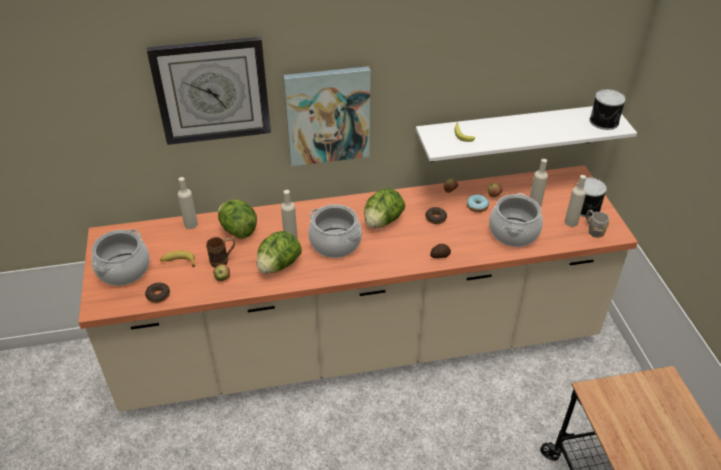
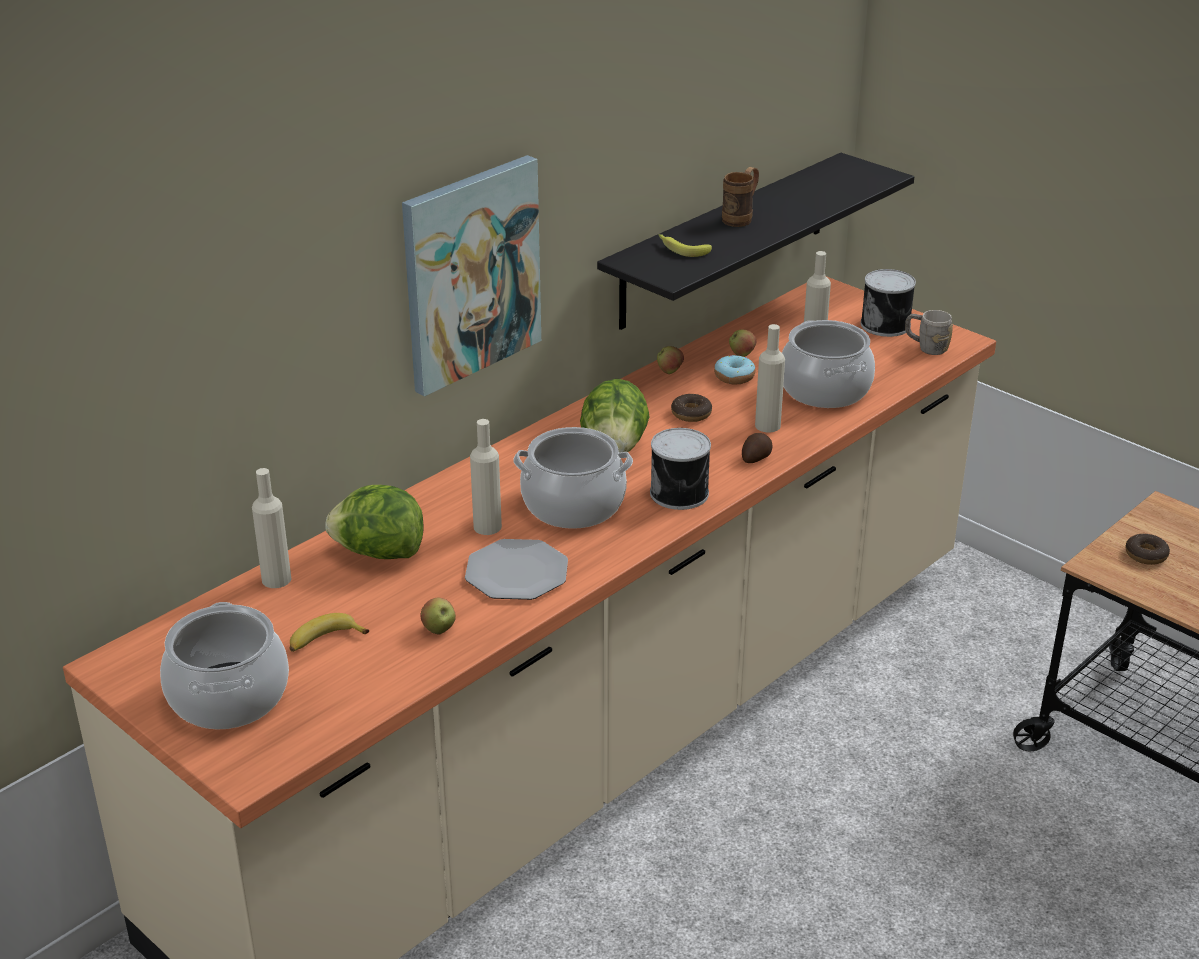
camera: 35 degrees left, 10 degrees down
(158, 295) = (348, 703): donut -> donut (1146, 555)
(212, 90) = (288, 265): wall clock -> none
(223, 261) = (409, 606): brown mug -> brown mug (741, 218)
(278, 266) = (517, 572): lettuce -> plate
(513, 133) = (725, 240): white shelf -> black shelf
(571, 222) = (886, 348): beige bottle -> beige bottle (767, 425)
(604, 122) = (858, 176): can -> can (681, 493)

